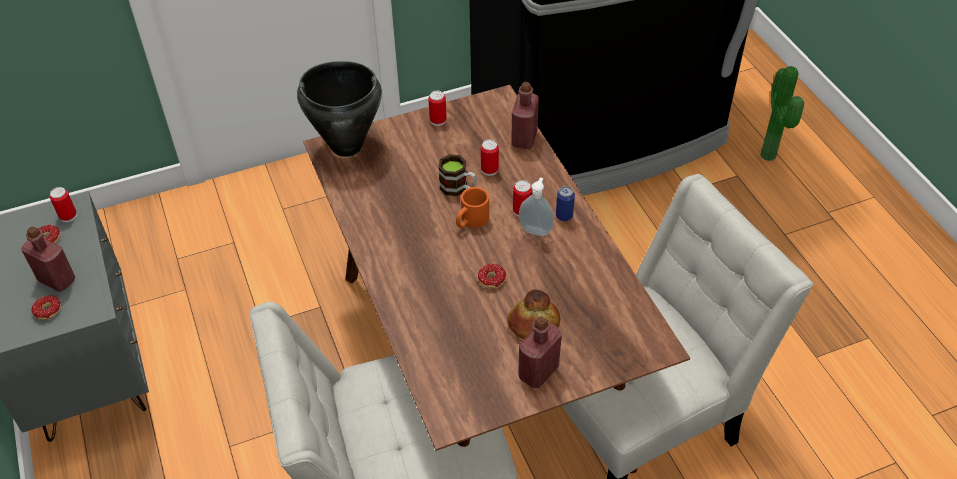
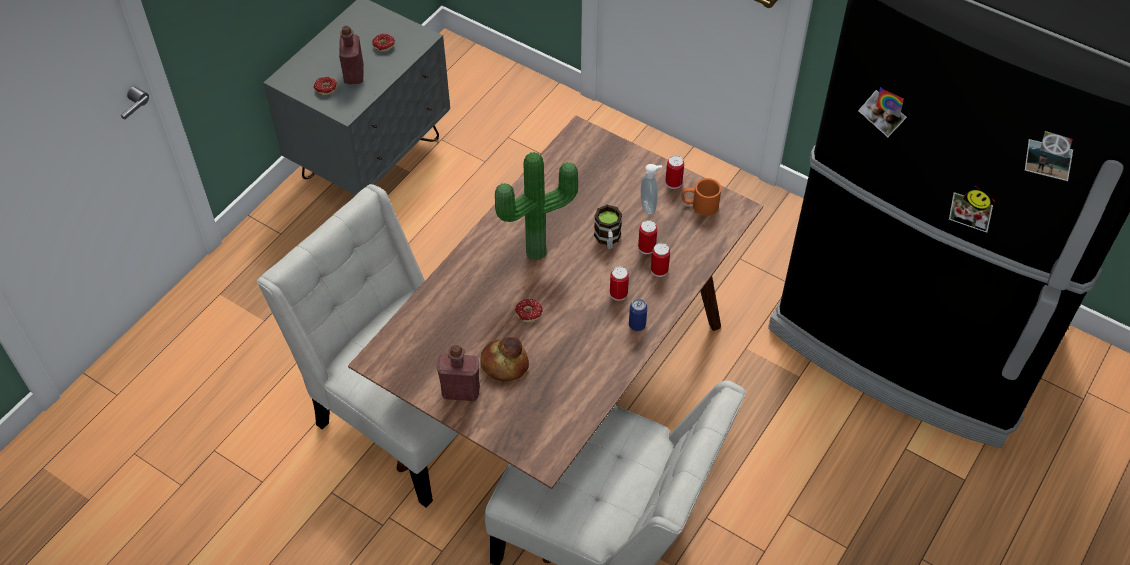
camera: 55 degrees right, 5 degrees up
(68, 216) = (412, 41): can -> can (659, 270)
(346, 146) = (592, 143): black cooking pot -> none
(471, 221) = (579, 267): orange mug -> orange mug (699, 205)
(524, 138) = (704, 251): red bottle -> none
(536, 230) = (605, 314): soap dispenser -> soap dispenser (649, 207)
(771, 155) = (1024, 497): potted plant -> potted plant (538, 255)

